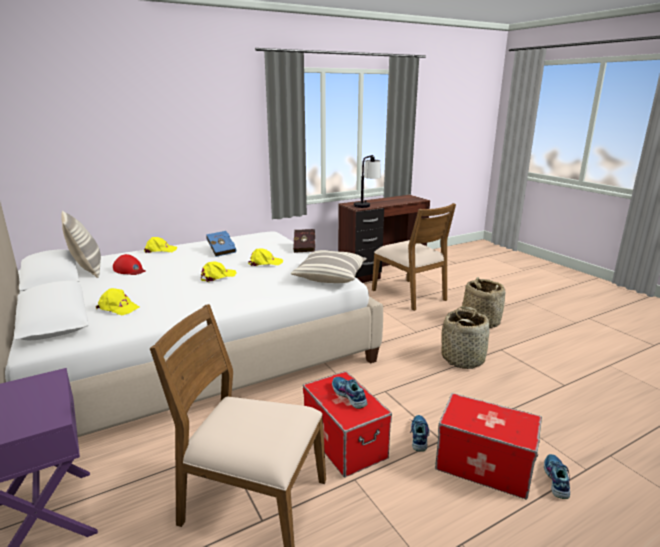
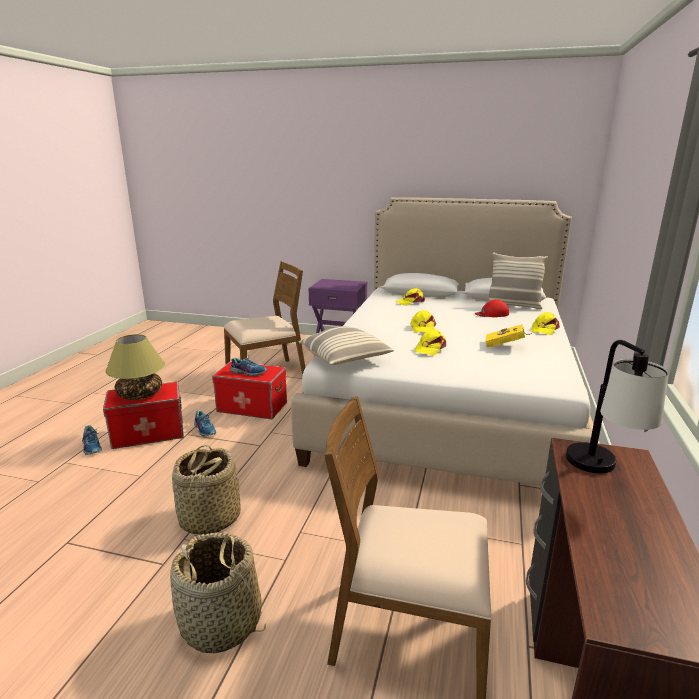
camera: 135 degrees right, 0 degrees up
(221, 251) = (505, 346): blue book -> yellow book
(305, 248) = (455, 380): red book -> none
(493, 420) = (140, 394): none -> table lamp

